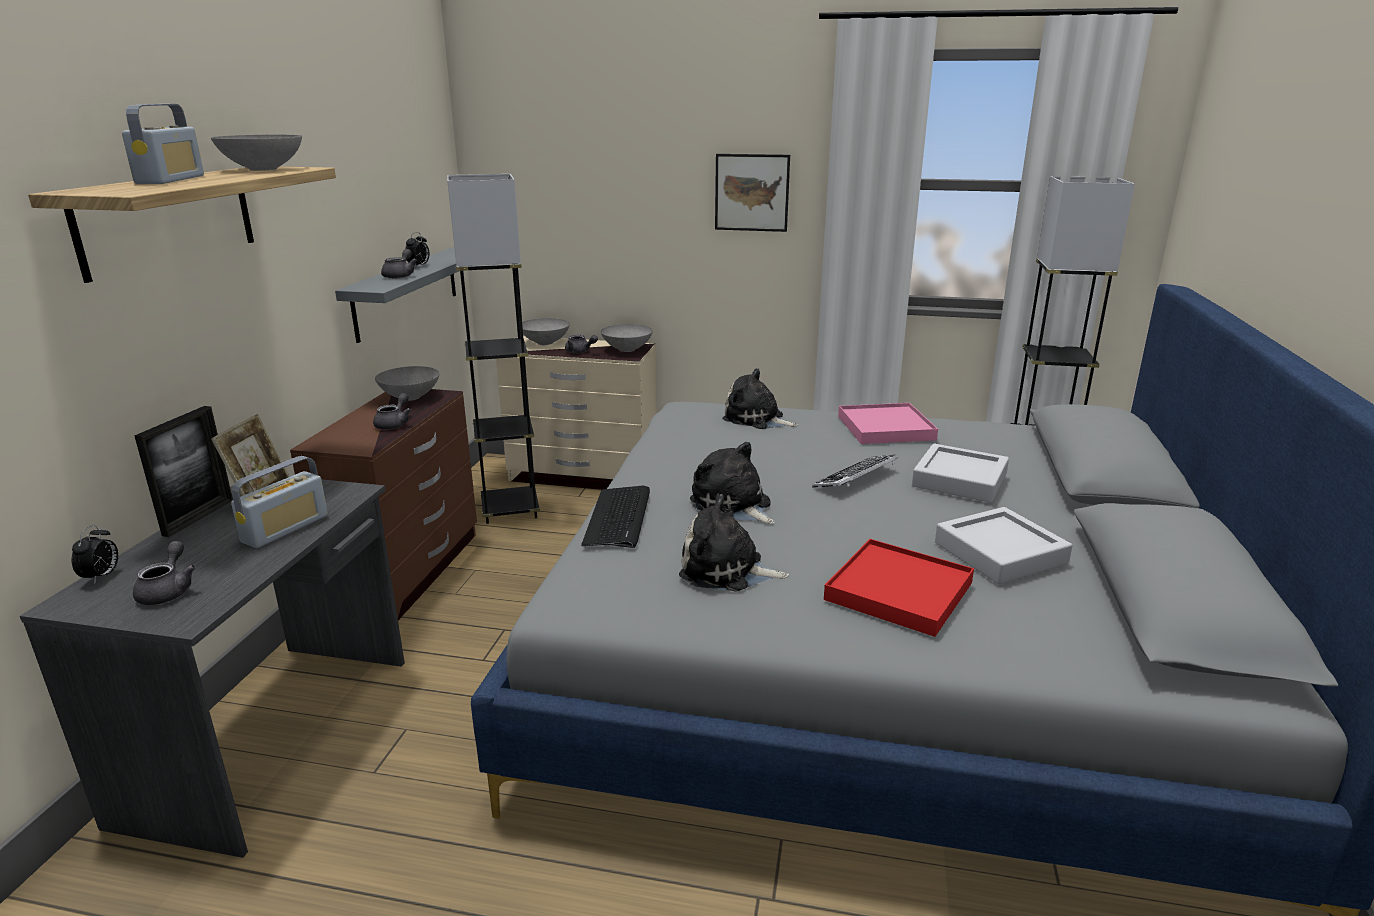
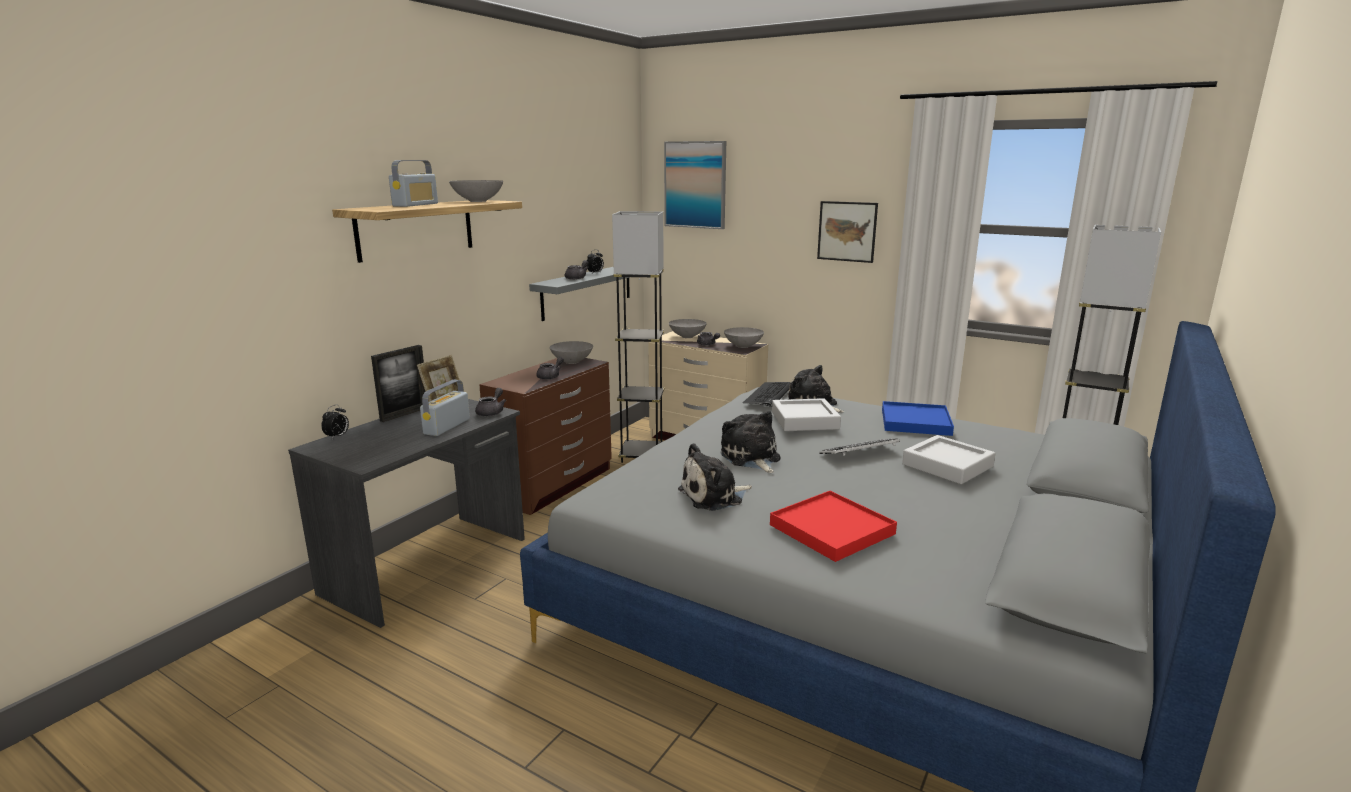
camera: 20 degrees right, 5 degrees down
(168, 590) = (365, 449): grey teapot -> grey teapot (492, 412)
(285, 528) = (447, 426): radio -> radio turned 150 degrees clockwise
(537, 134) = (695, 185): none -> picture
(618, 518) = (663, 453): keyboard -> keyboard (769, 395)
(726, 570) = (714, 496): plush toy -> plush toy turned 60 degrees counterclockwise
(886, 428) = (915, 422): pink tray -> blue tray
(1000, 553) = (938, 519): grey tray -> grey tray (804, 420)

